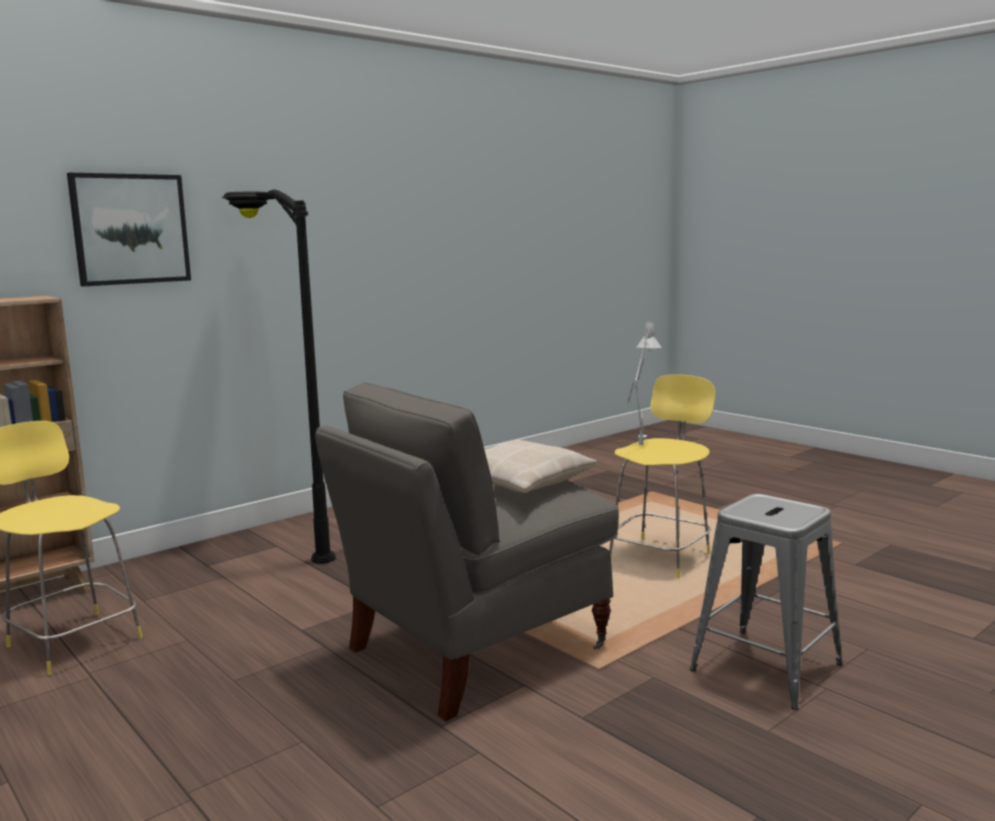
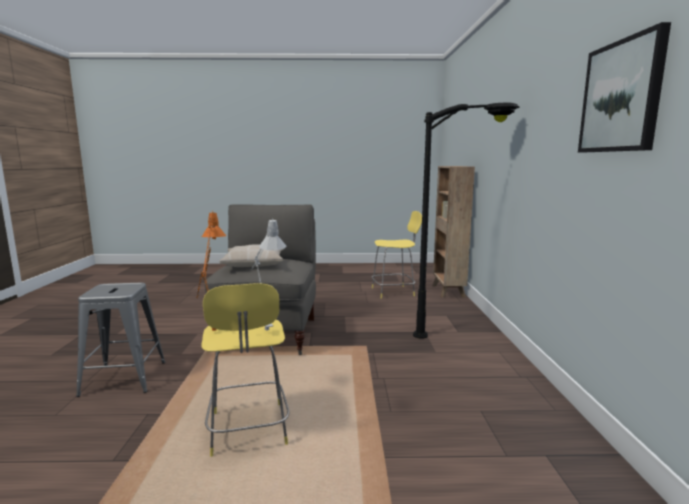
camera: 130 degrees right, 0 degrees up
(130, 229) = (496, 133): picture -> picture (621, 97)
(690, 454) = (213, 334): none -> orange table lamp

